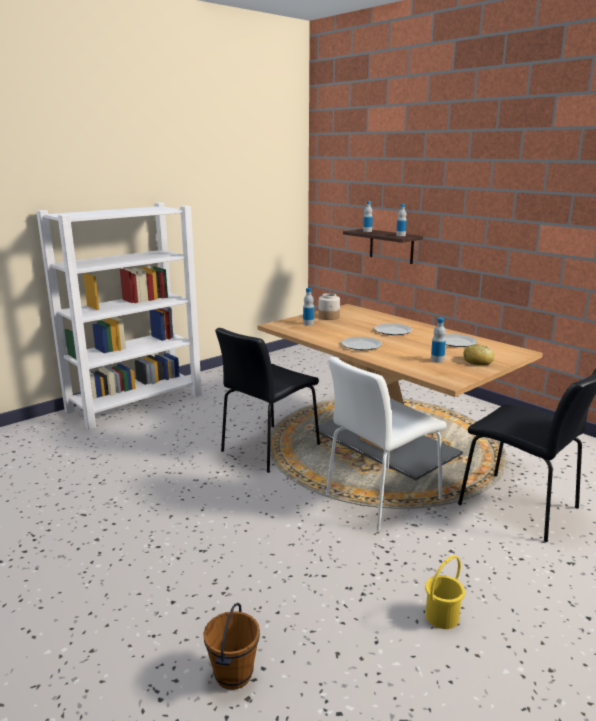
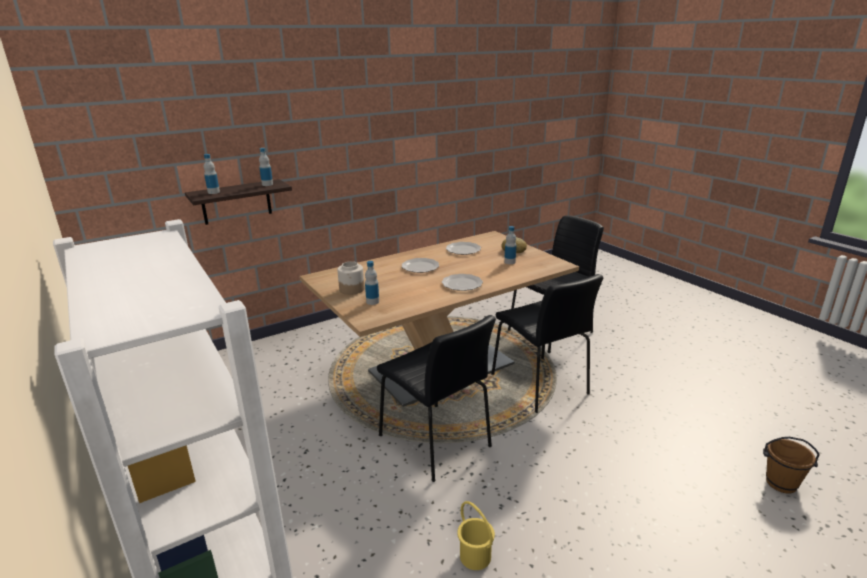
camera: 80 degrees left, 5 degrees up
(380, 498) = (541, 385): white chair -> black chair
(441, 616) = (681, 385): yellow bucket -> yellow bucket (475, 557)

